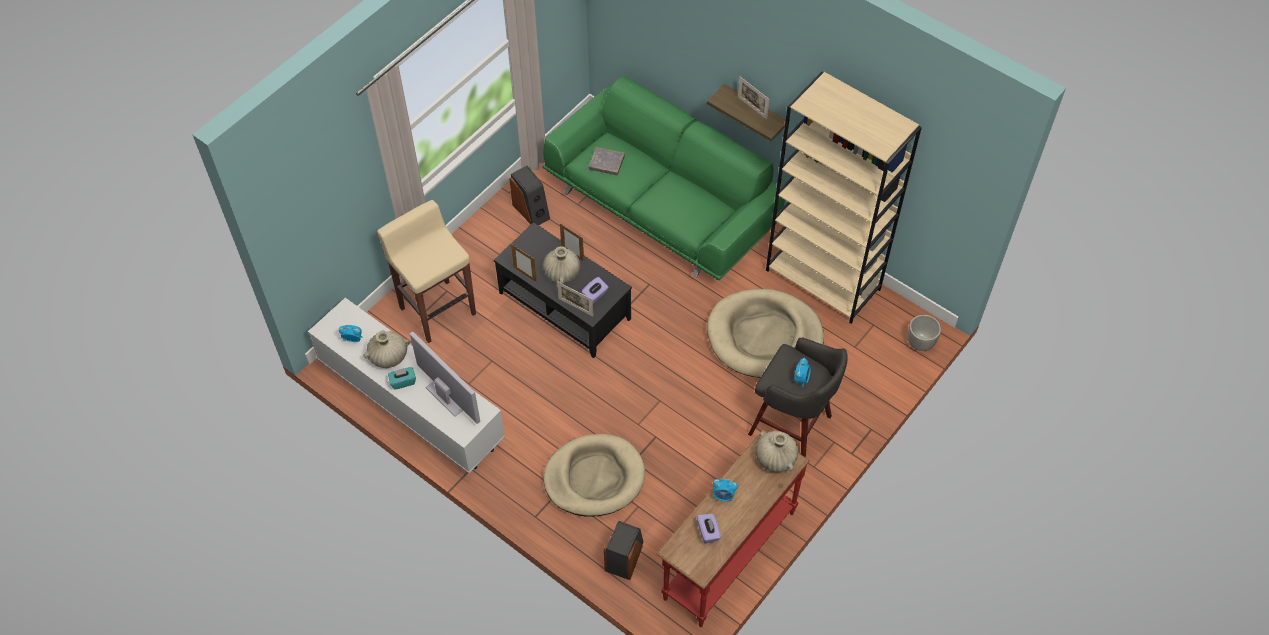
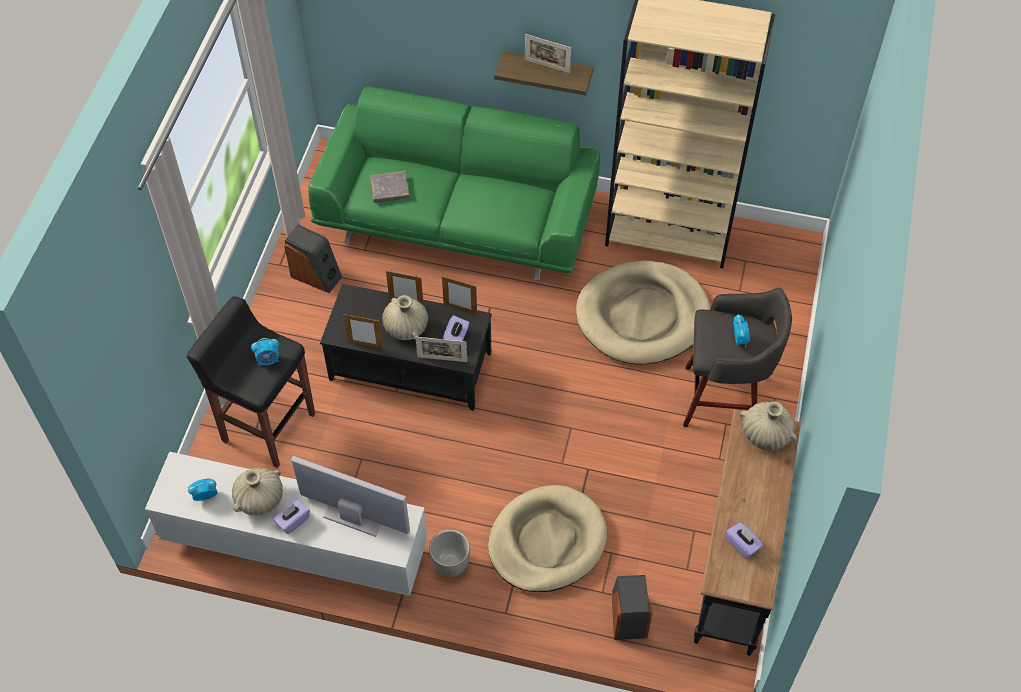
camera: 25 degrees left, 0 degrees up
(403, 381) = (293, 521): turquoise tissue box -> purple tissue box
(437, 310) = (267, 427): beige stool -> black stool
(610, 274) = (460, 309): none -> picture frame
(723, 496) = (735, 498): alarm clock -> alarm clock (268, 360)
(728, 554) = (734, 563): red console table -> black console table
(920, 343) = (802, 262): planter -> planter (451, 564)

